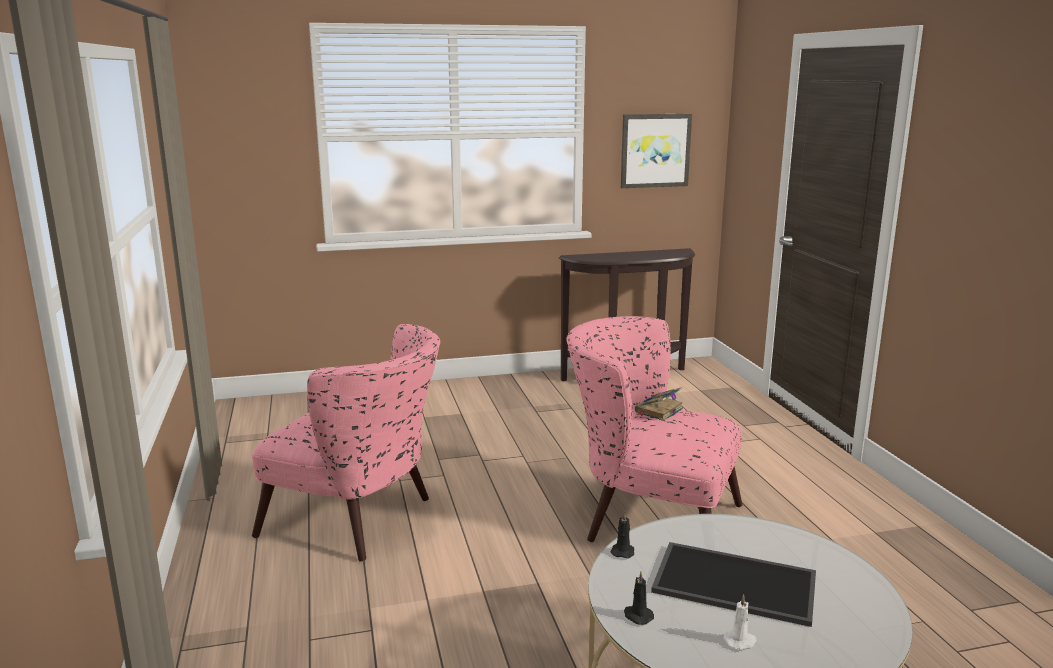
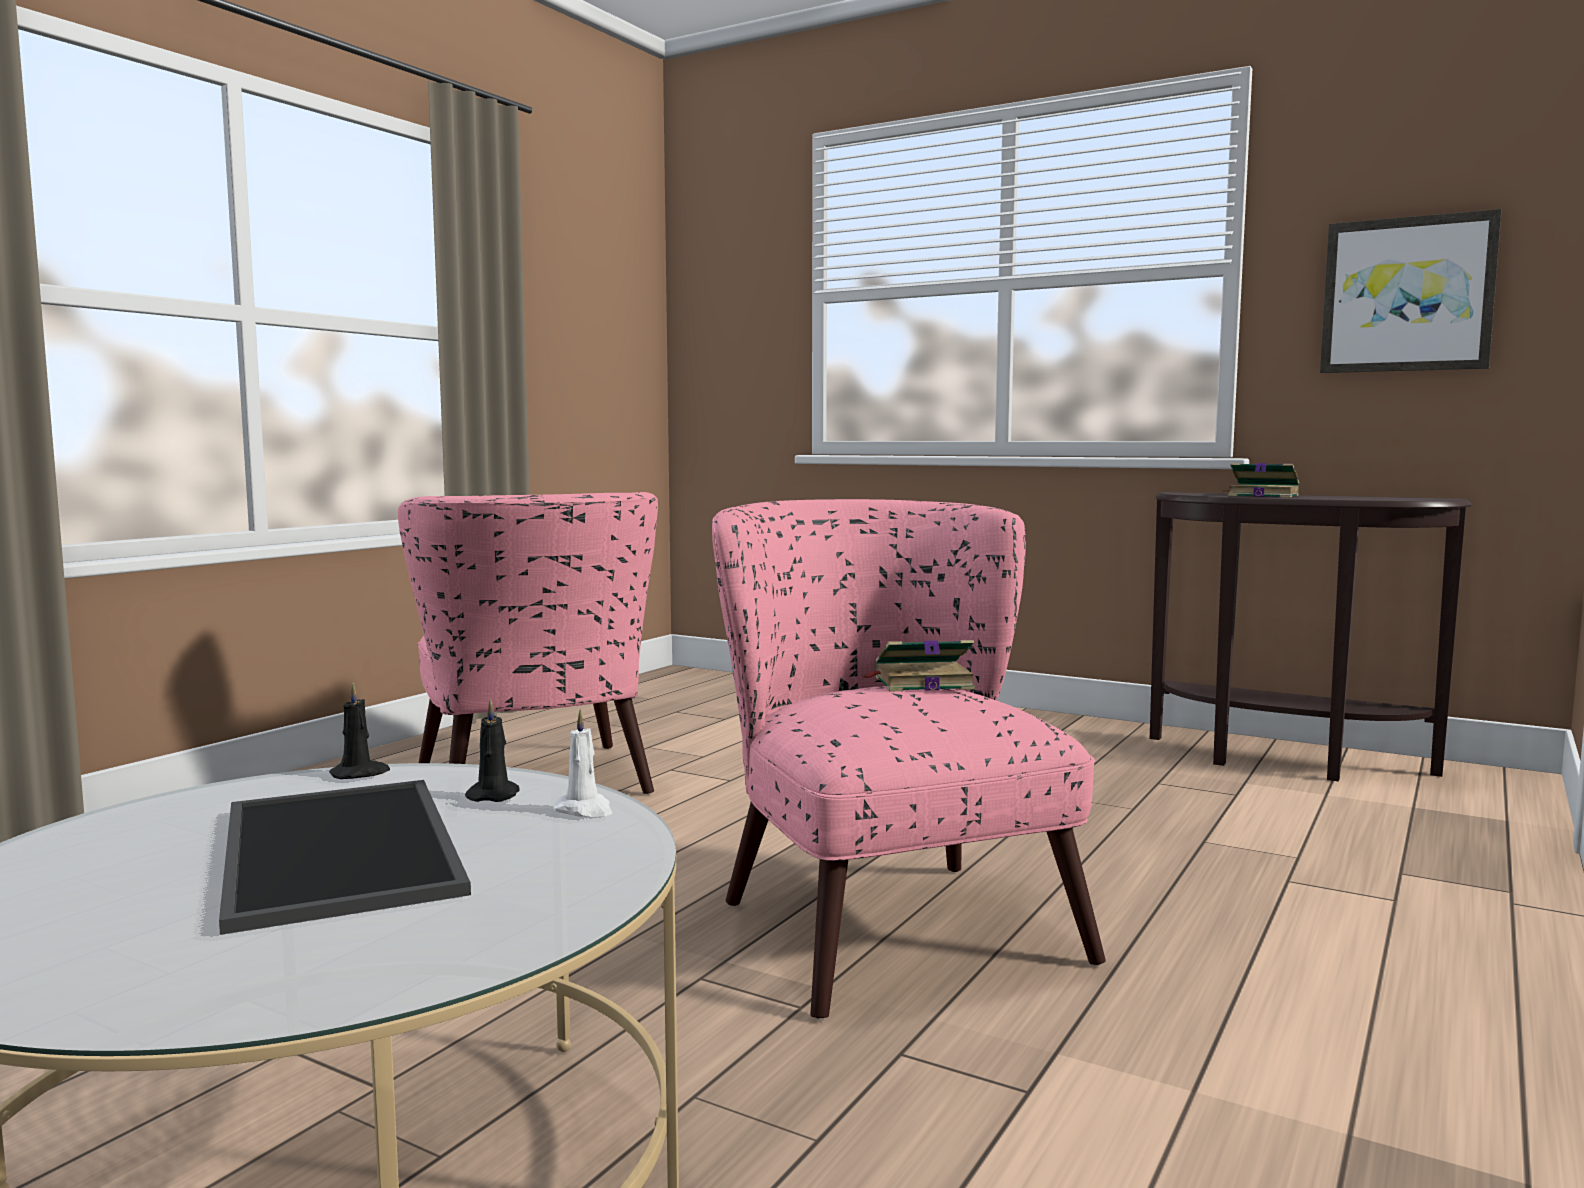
camera: 45 degrees right, 10 degrees down
(620, 257) = (1261, 495): none -> book
(637, 616) = (134, 822): black candle -> black candle (494, 795)
(740, 641) = (100, 896): white candle -> white candle (585, 810)

